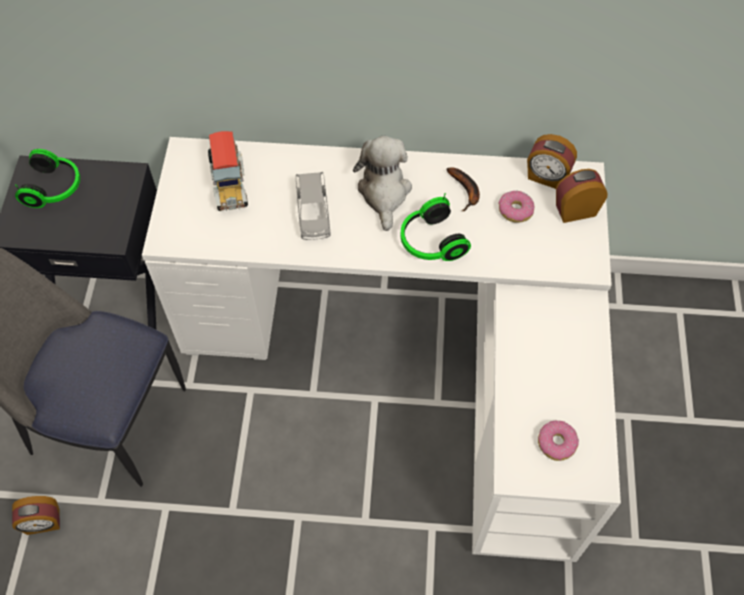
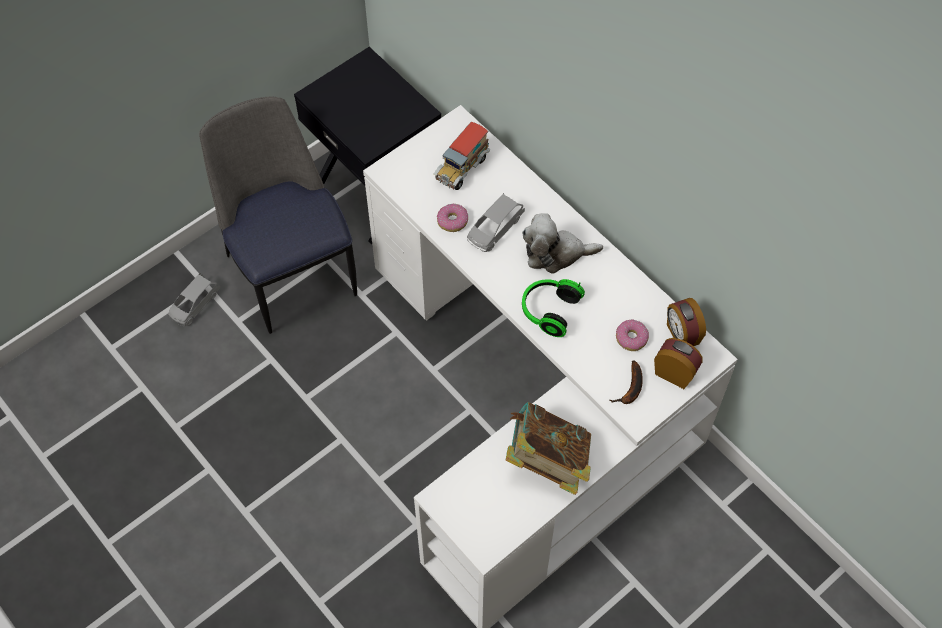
camera: 45 degrees right, 0 degrees up
(43, 522) = (194, 305): alarm clock -> grey toy car
(55, 188) = (368, 86): headphones -> none
(384, 193) = (556, 253): plush toy -> plush toy turned 135 degrees counterclockwise
(466, 191) = (612, 297): banana -> banana (631, 389)
(556, 443) = (486, 504): donut -> donut (452, 221)
(559, 362) = (547, 460): none -> book

